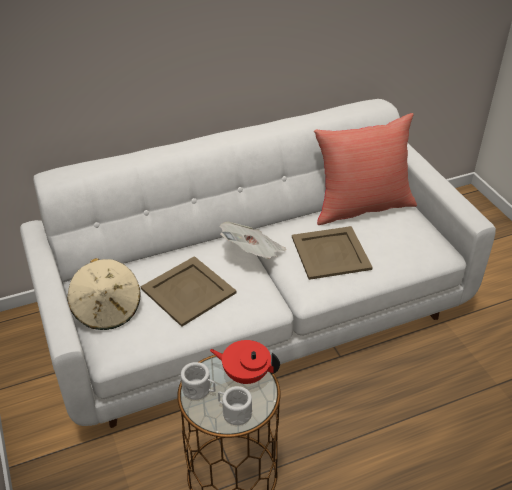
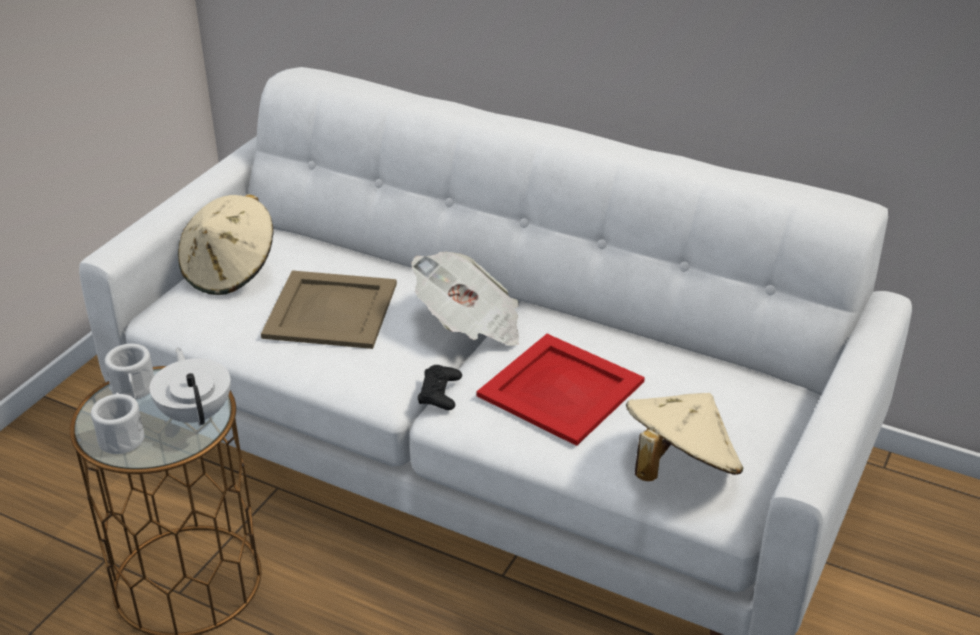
camera: 50 degrees right, 5 degrees down
(245, 374) = (196, 413): red teapot -> white teapot
(291, 289) = (440, 392): none -> black game controller
(331, 252) = (562, 389): beige tray -> red tray
(361, 206) = (713, 368): red pillow -> none
(412, 250) = (679, 467): none -> beige hat

